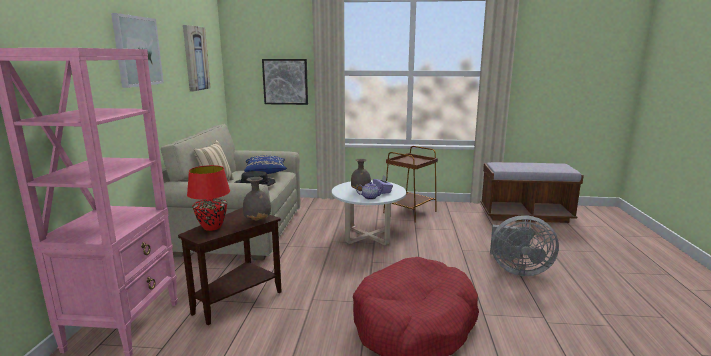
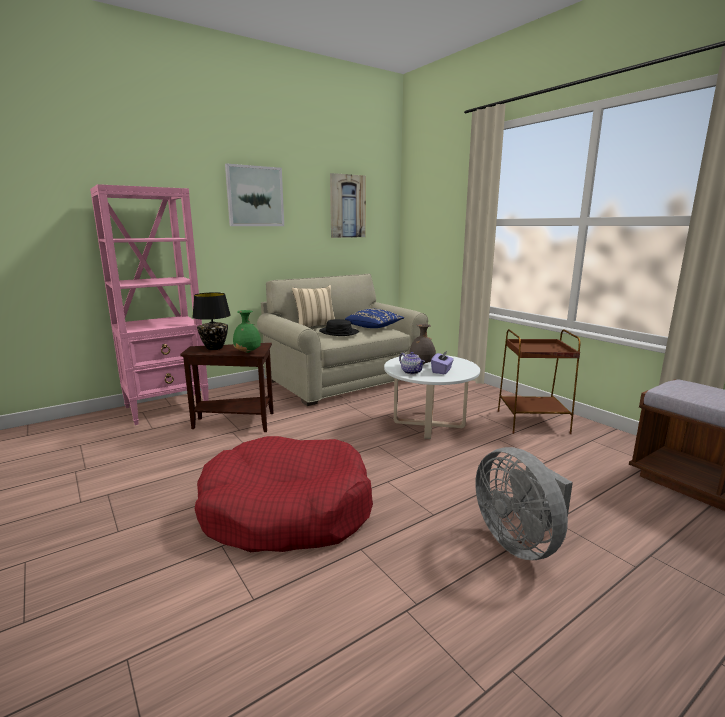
camera: 50 degrees right, 0 degrees up
(212, 227) = (214, 348): red table lamp -> black table lamp
(258, 220) = (248, 352): grey vase -> green vase
(285, 81) = (445, 233): picture -> none

